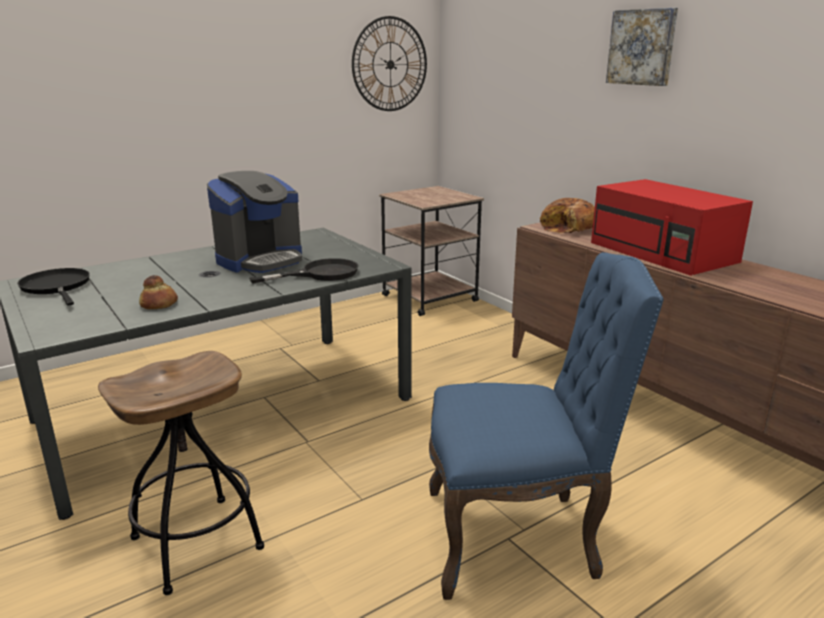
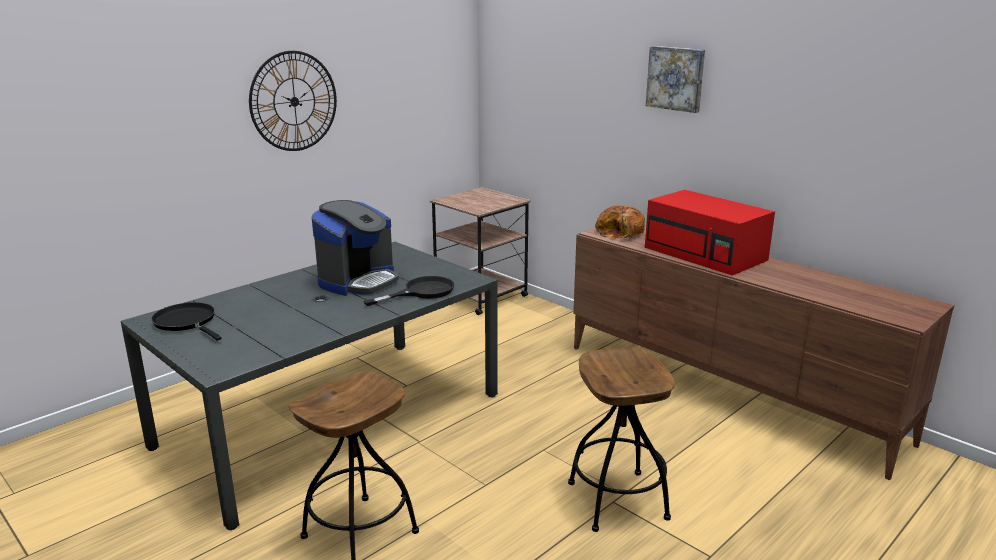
camera: 10 degrees left, 0 degrees up
(159, 304) = (296, 332): bread -> none
(390, 64) = (435, 78): wall clock -> wall clock (294, 101)
(514, 537) = (617, 500): blue chair -> brown stool

